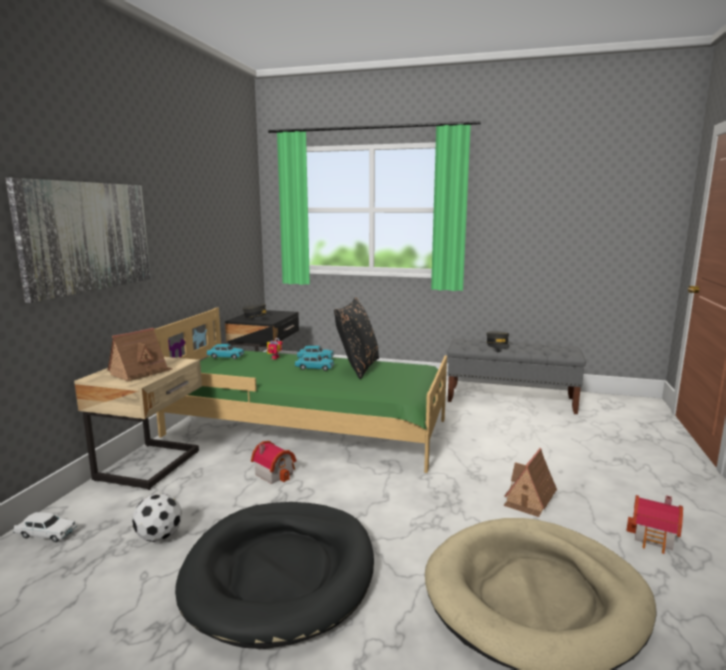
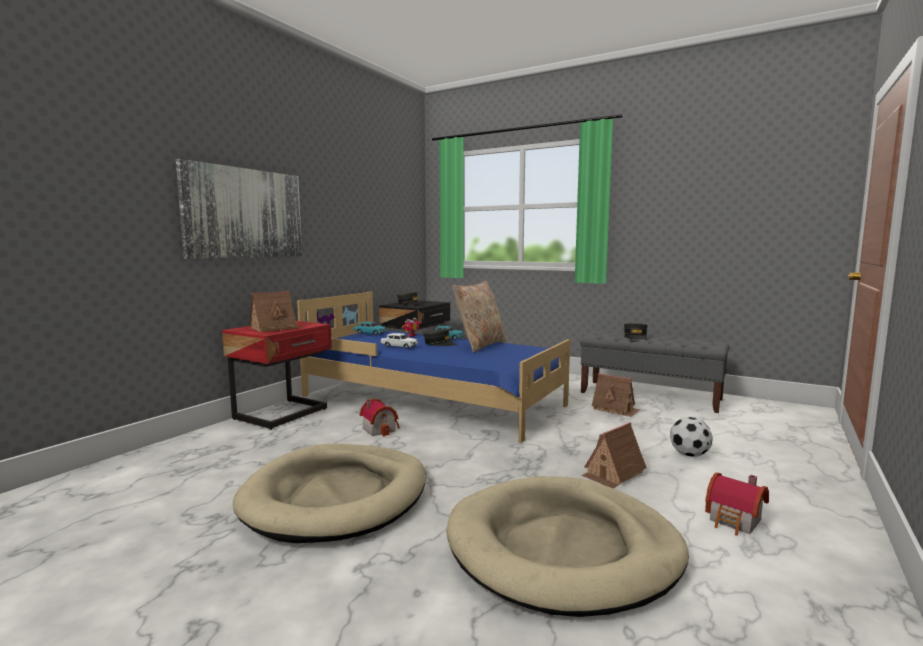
camera: 15 degrees right, 5 degrees down
(46, 534) = (177, 448): white toy car -> white toy car (399, 346)
(151, 465) = (283, 414): beige nightstand -> red nightstand
(160, 537) = (257, 460): football -> football (690, 455)
(280, 573) = (337, 496): black dog bed -> beige dog bed
(309, 427) = (433, 400): green bed -> blue bed
(314, 368) = (439, 344): turquoise toy car -> grey cap
(358, 367) = (480, 345): black pillow -> beige pillow
(489, 419) = (615, 409): none -> toy house

